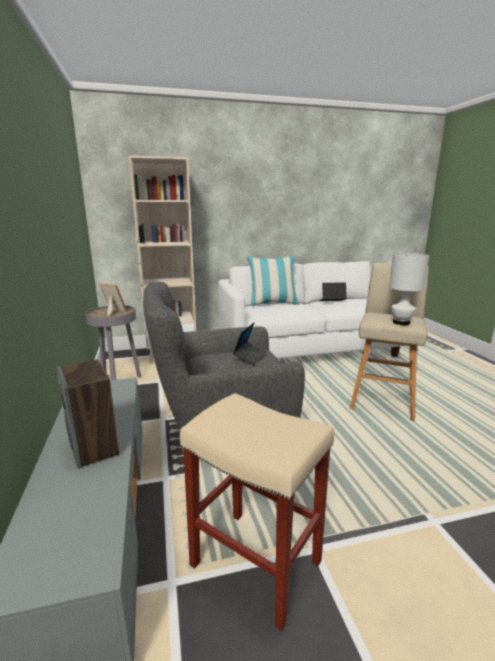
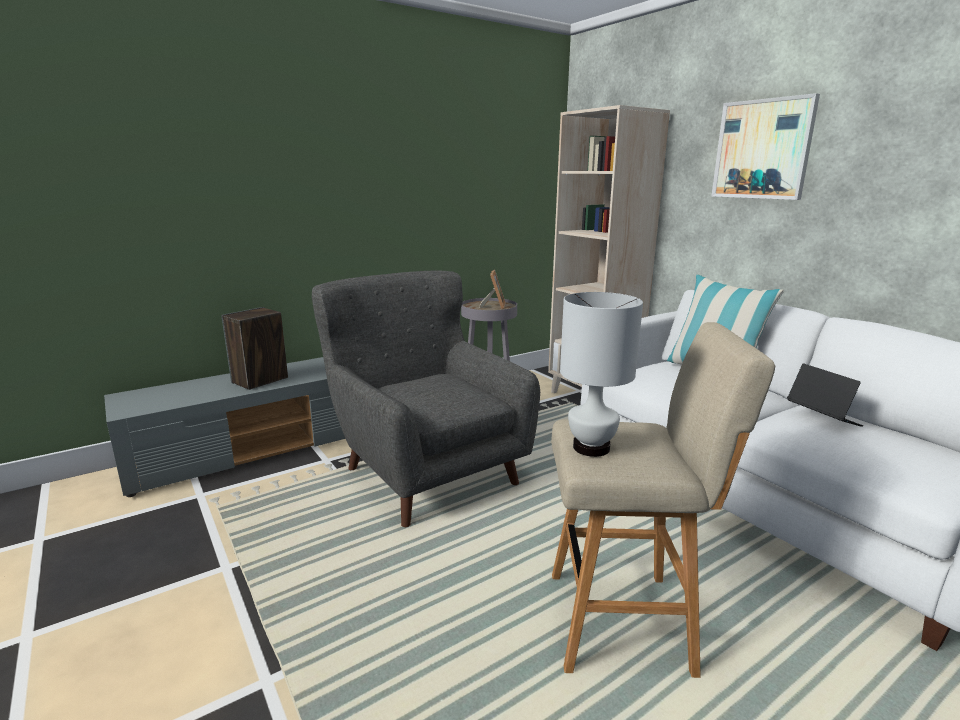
camera: 70 degrees right, 0 degrees up
(244, 189) = (762, 149): none -> picture
(250, 357) = (451, 393): laptop -> none
(254, 563) = (213, 531): beige stool -> none

